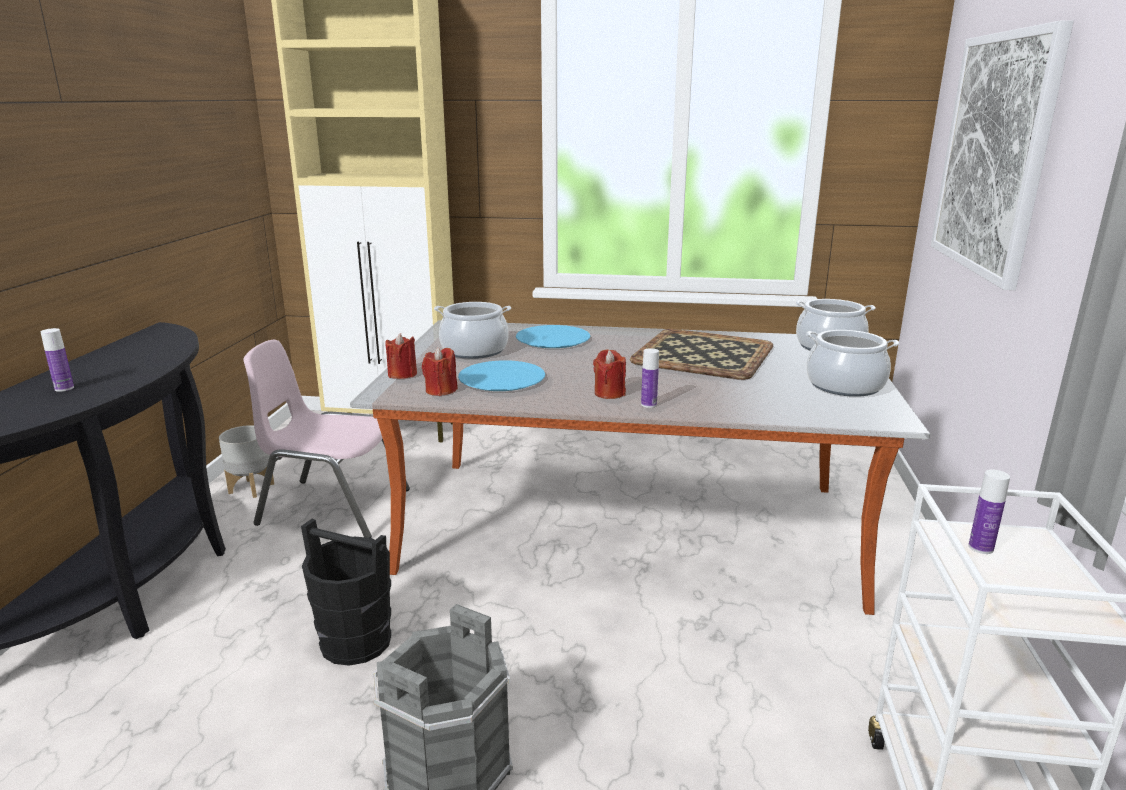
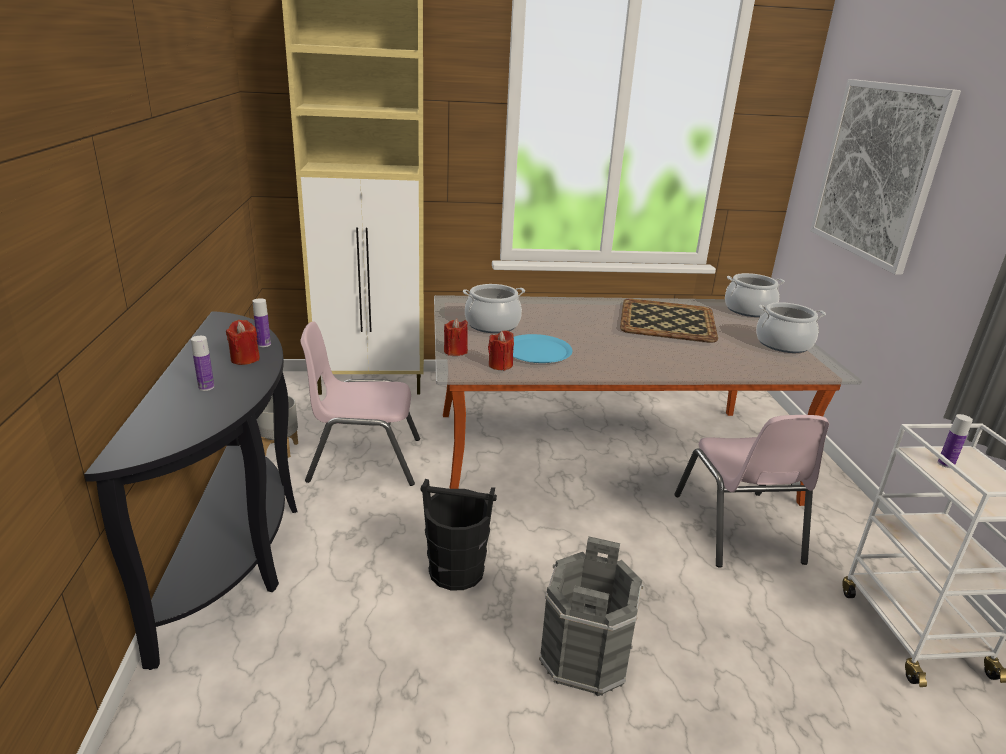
camera: 15 degrees left, 5 degrees up
(553, 338) = (544, 310): blue plate -> none
(609, 393) = (629, 360): red candle -> red candle (245, 359)
(648, 404) = (665, 368): bottle -> bottle (264, 344)
(756, 633) = (737, 528): none -> pink chair

